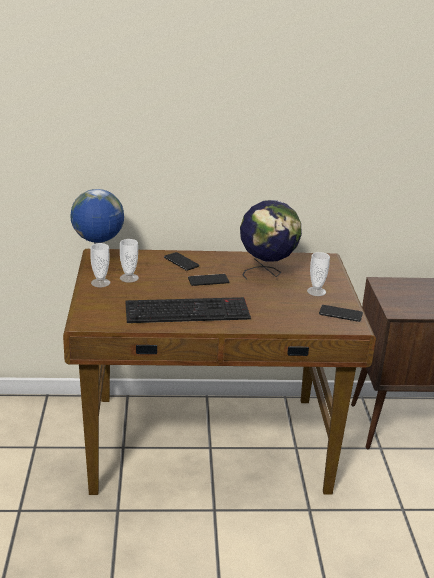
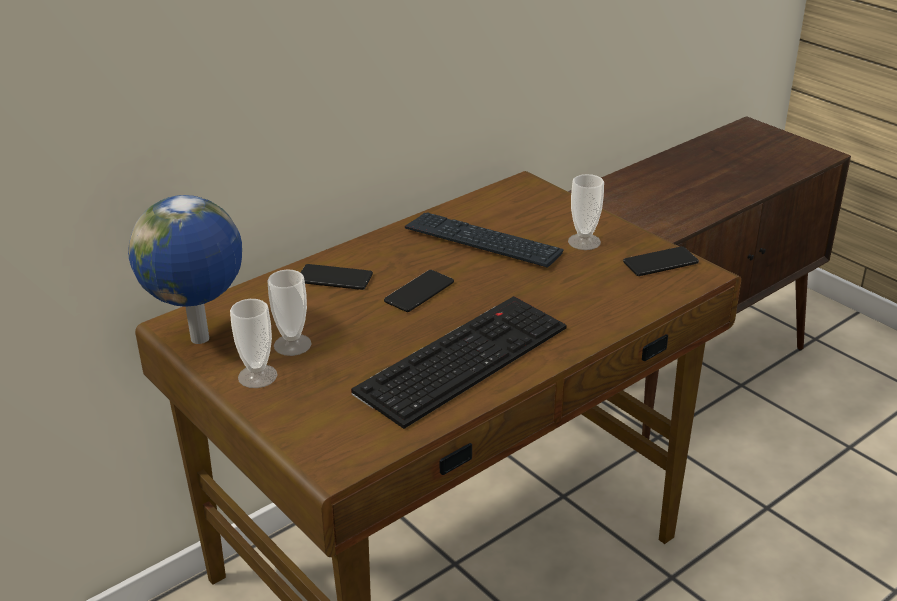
camera: 35 degrees left, 5 degrees up
(267, 273) = (482, 242): globe -> keyboard

